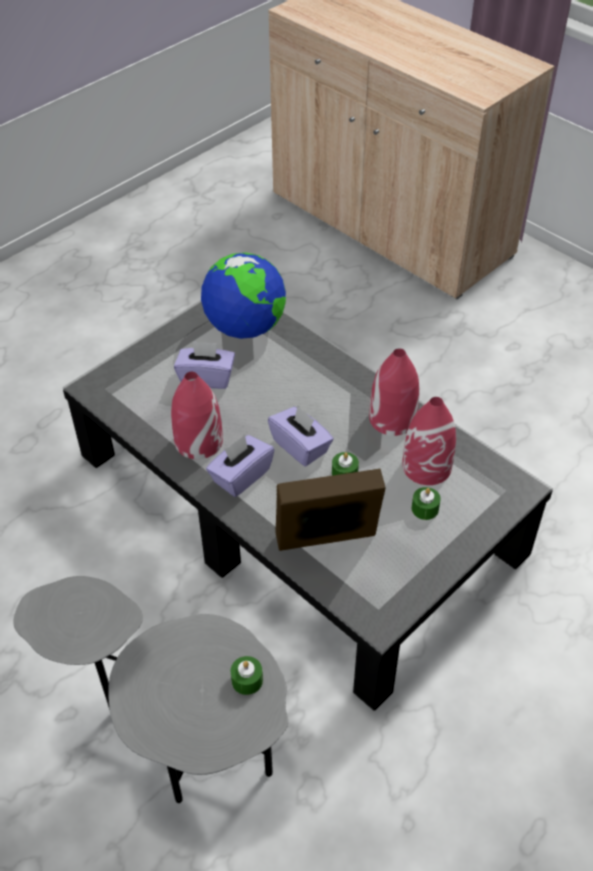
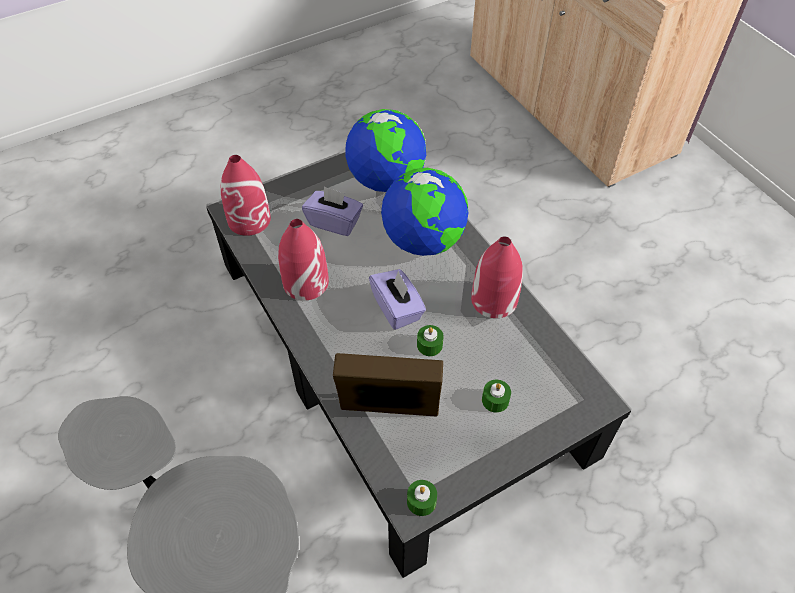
camera: 15 degrees right, 5 degrees up
(241, 476) = (332, 325): purple tissue box -> none
(247, 680) = (263, 537): green candle -> green candle (421, 501)
(304, 378) = (423, 241): none -> globe
(427, 466) = (512, 356): red vase -> red vase (249, 219)

